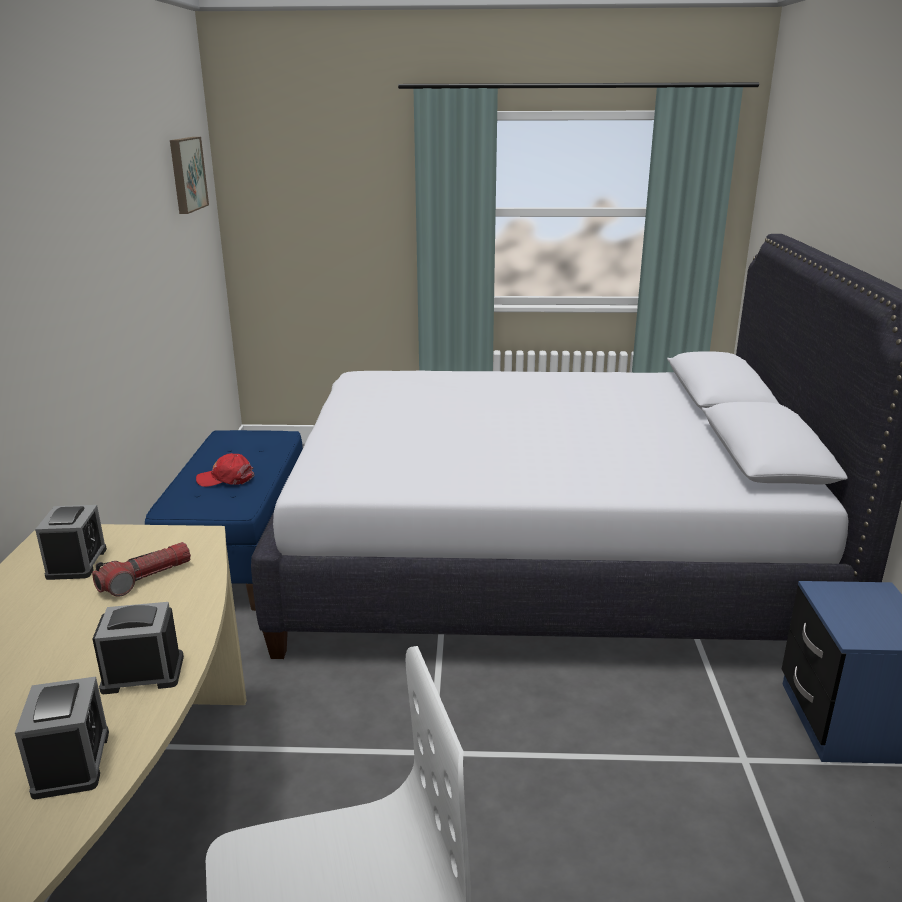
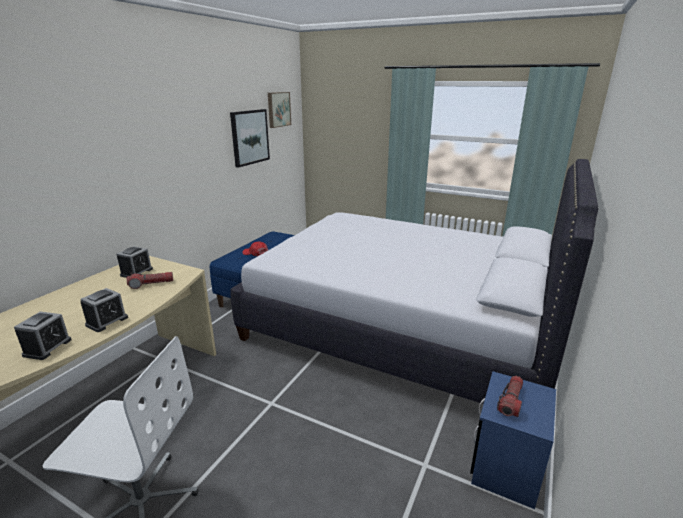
camera: 25 degrees right, 0 degrees up
(143, 673) = (107, 321): alarm clock -> alarm clock turned 105 degrees clockwise
(156, 237) = (249, 137): none -> picture
(858, 615) = (511, 401): none -> flashlight

